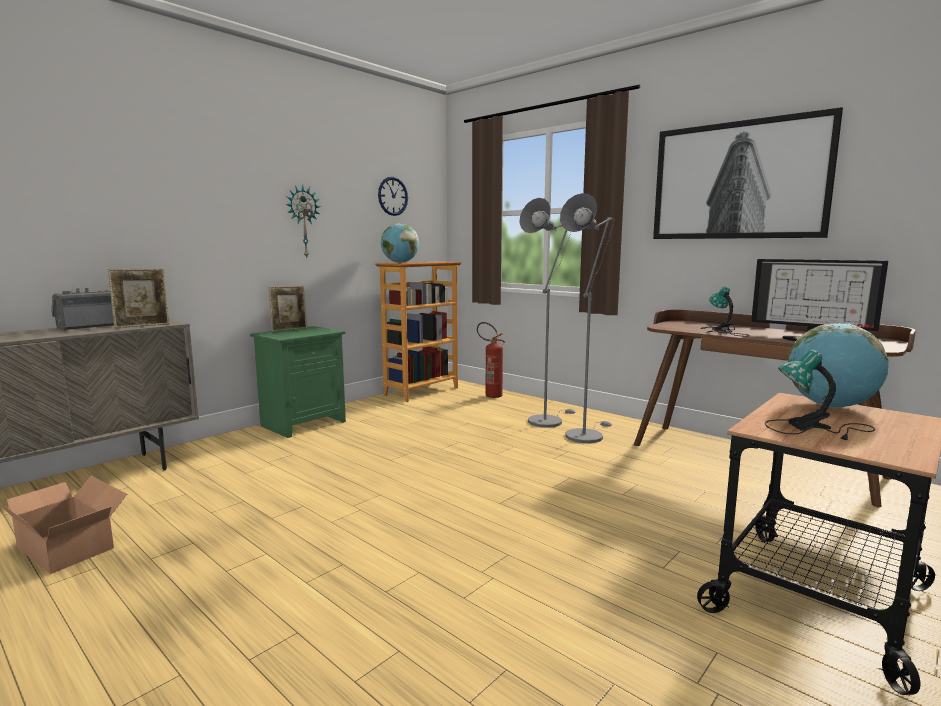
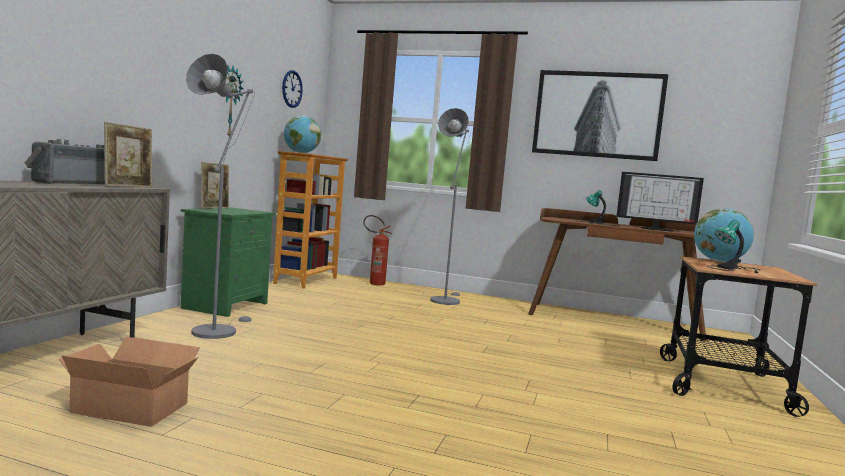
camera: 25 degrees left, 5 degrees down
(586, 434) = (487, 308): grey floor lamp -> grey floor lamp (217, 330)

